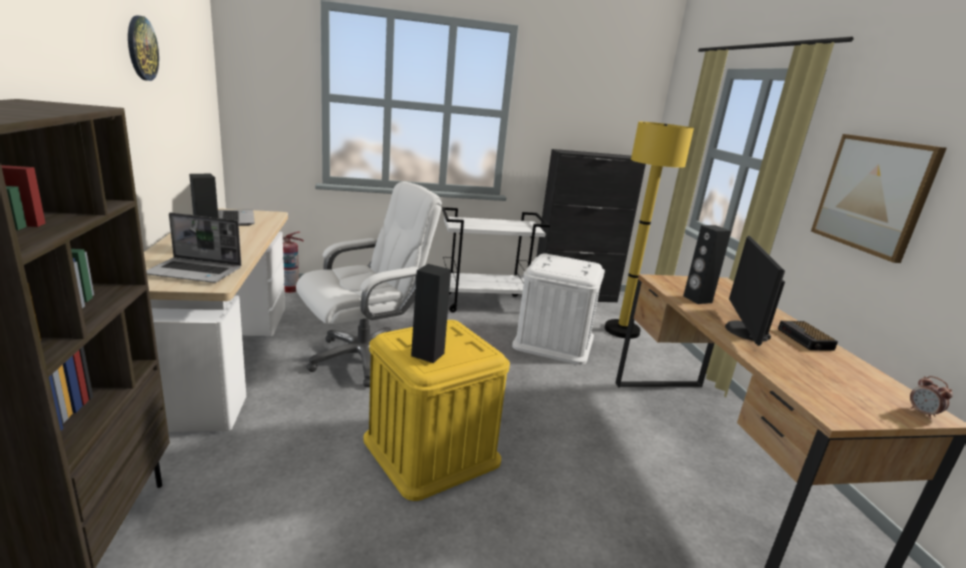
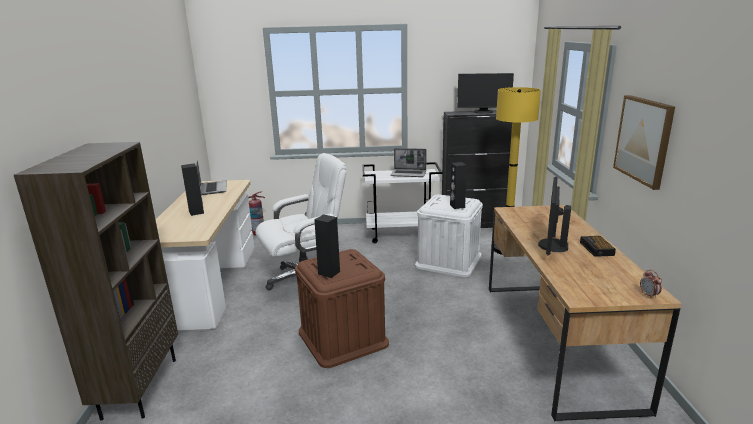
camera: 10 degrees right, 0 degrees up
(141, 48) = (148, 89): wall clock -> none
(196, 272) = (188, 228): laptop -> laptop (409, 174)
(431, 450) = (343, 338): yellow storage box -> brown storage box
(602, 154) = (483, 112): none -> monitor
(697, 299) = (529, 224): black speaker -> black speaker (457, 206)

